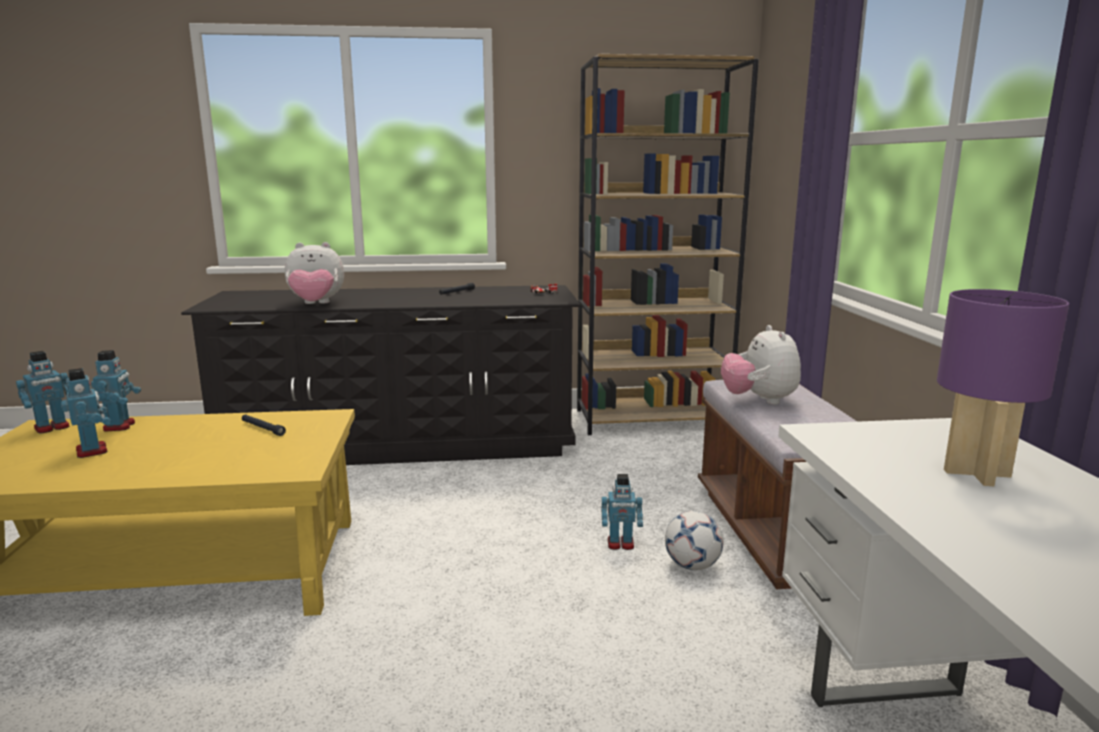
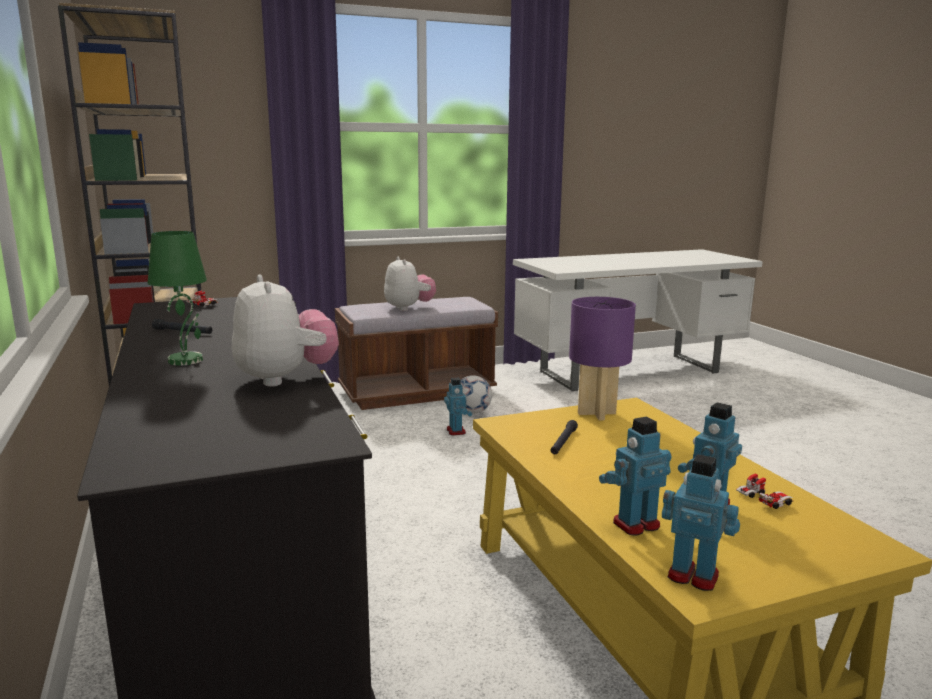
camera: 105 degrees left, 0 degrees up
(58, 471) = (763, 500): none -> toy car
(383, 294) = (186, 360): none -> green table lamp
(759, 400) = (409, 308): plush toy -> plush toy turned 90 degrees counterclockwise
(975, 473) = (584, 262): purple table lamp -> purple table lamp (596, 413)

